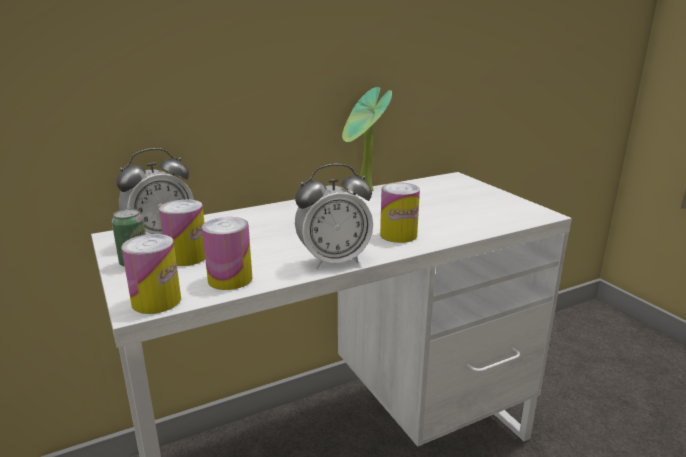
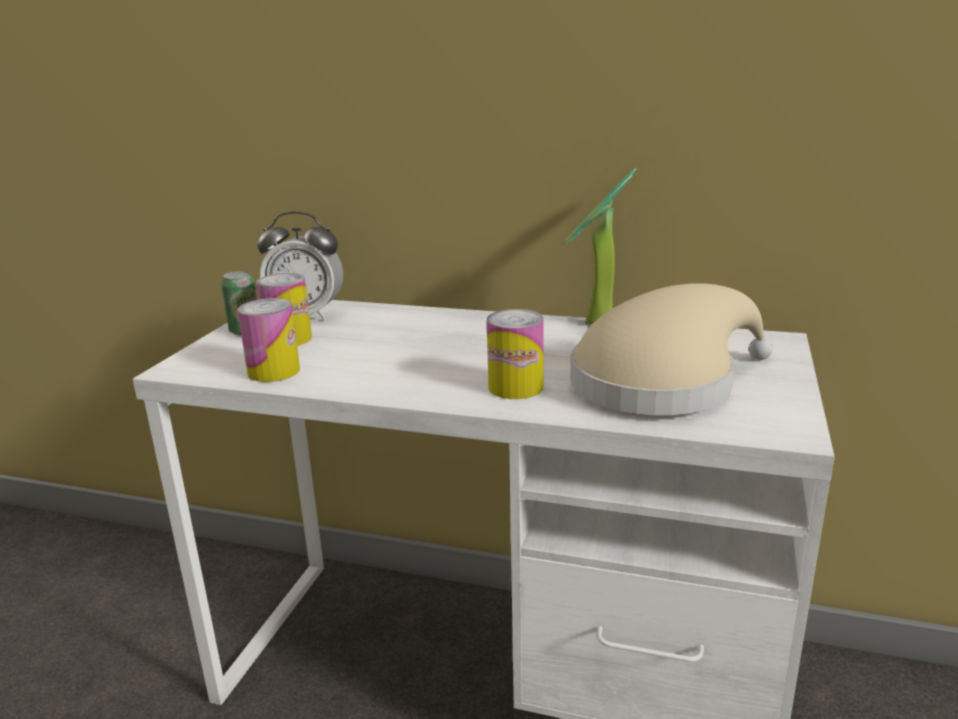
camera: 45 degrees right, 0 degrees up
(156, 301) = (193, 368): can -> none
(333, 260) = (388, 388): alarm clock -> none
(455, 210) = (661, 382): none -> beige hat

